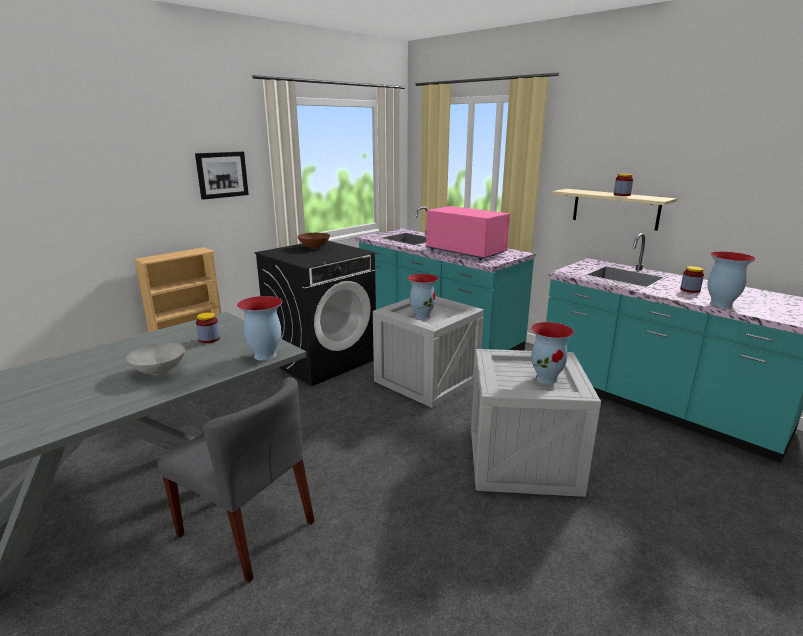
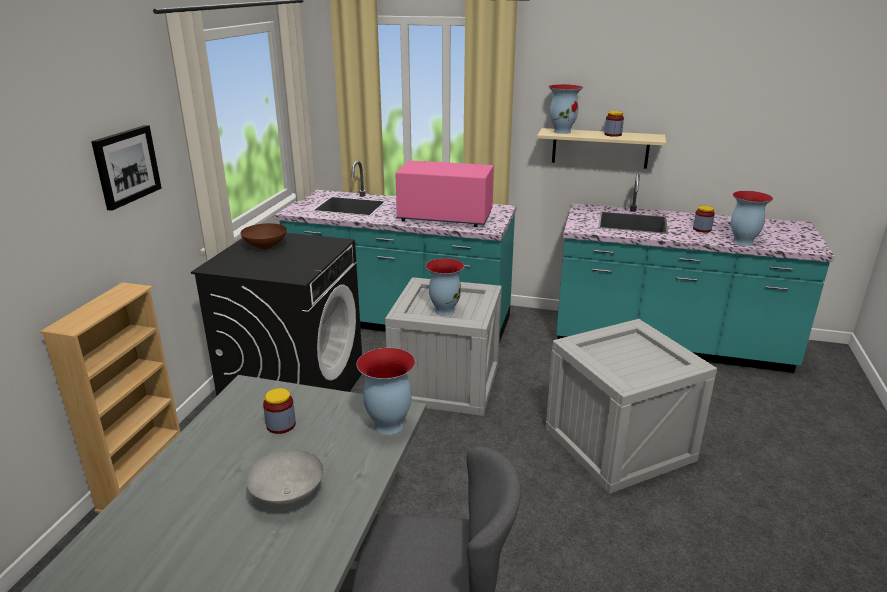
camera: 30 degrees left, 5 degrees up
(547, 378) = (646, 356): vase -> vase (562, 131)

